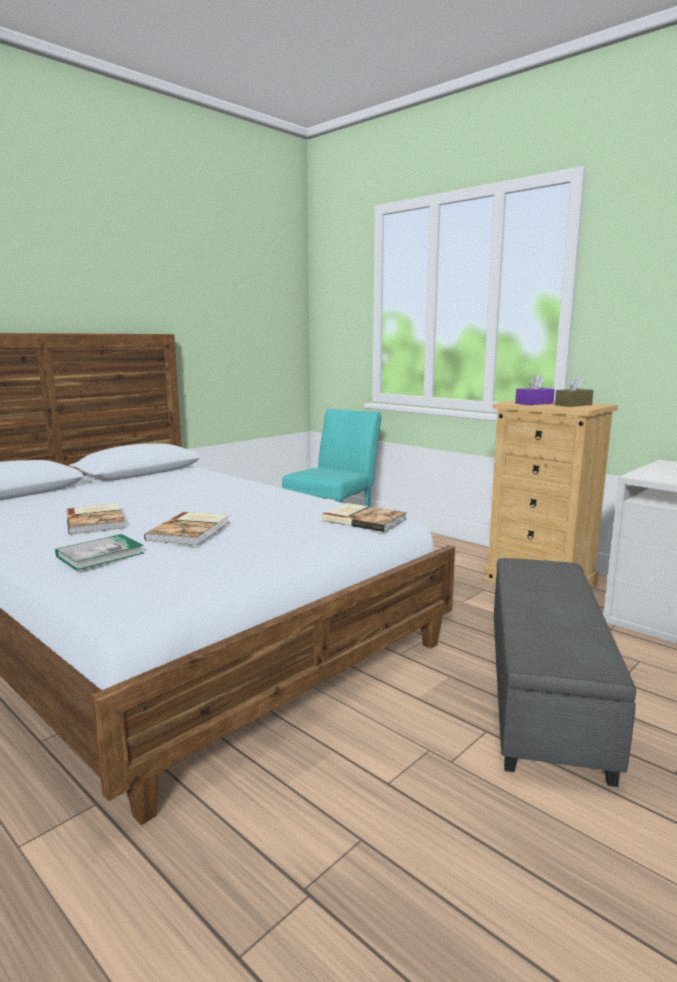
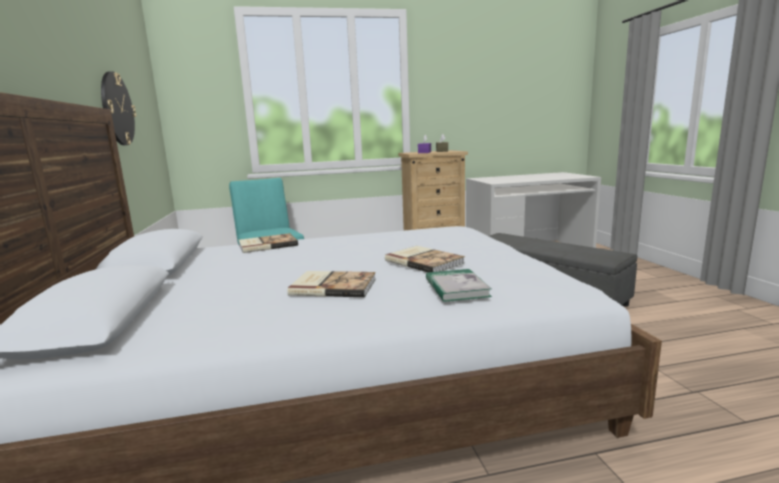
camera: 55 degrees left, 0 degrees up
(209, 331) = (117, 109): none -> wall clock
(364, 519) = (452, 230): book -> book (267, 245)

